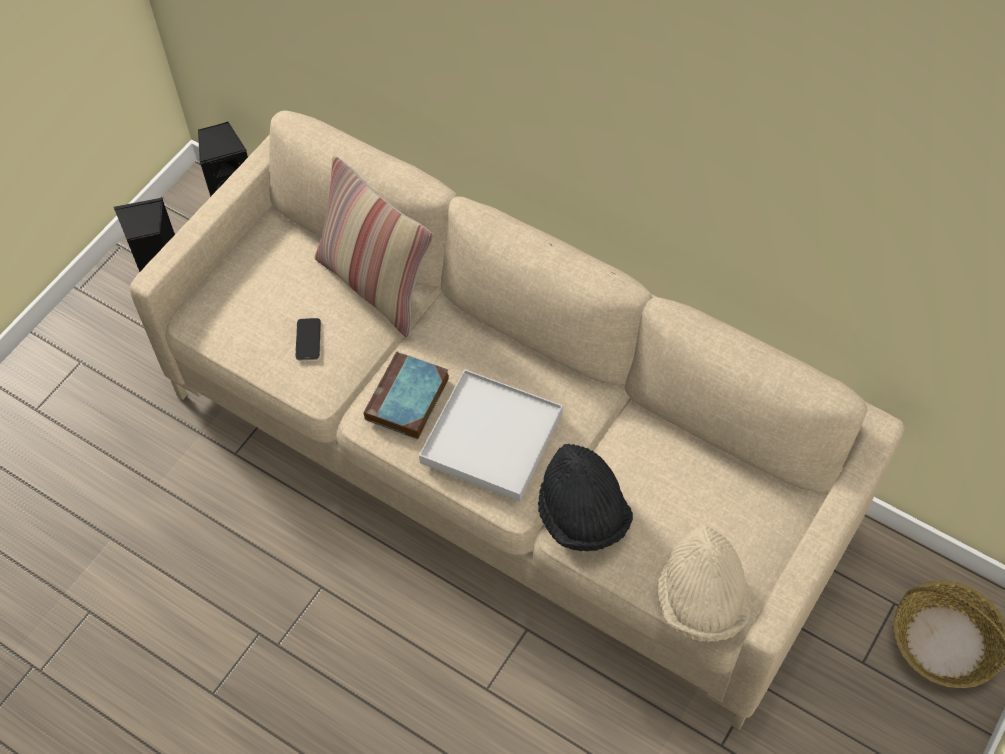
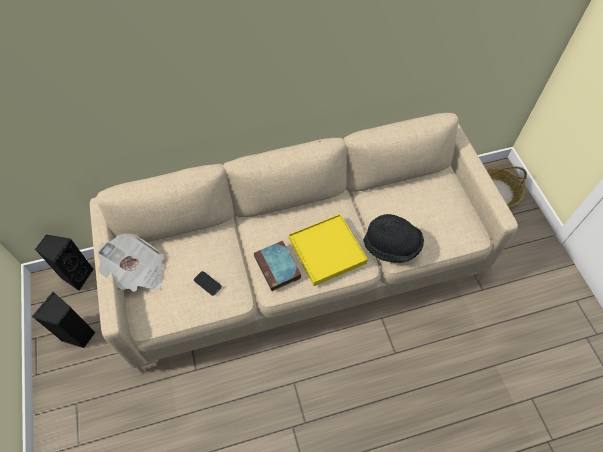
camera: 50 degrees left, 0 degrees up
(254, 253) = (137, 271): none -> newspaper
(375, 285) = (208, 237): pillow -> none
(492, 438) = (327, 250): white tray -> yellow tray
(701, 600) = (464, 235): beige hat -> none

